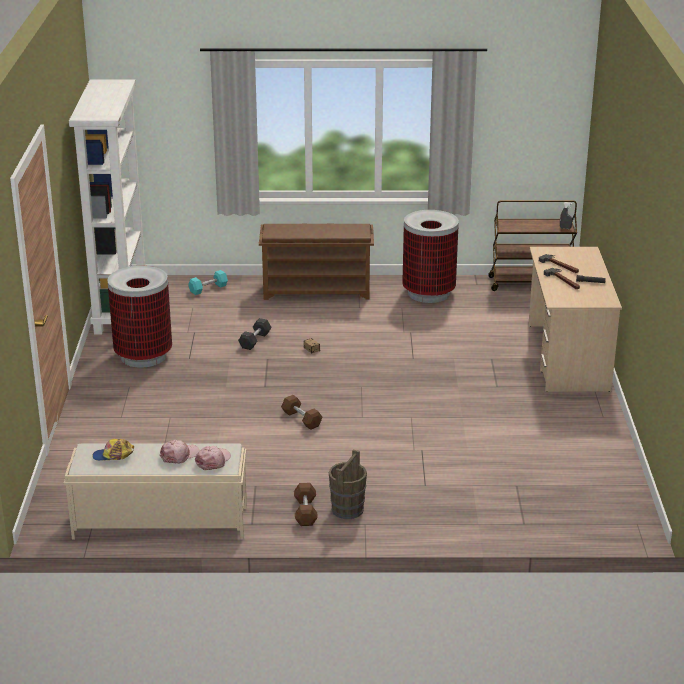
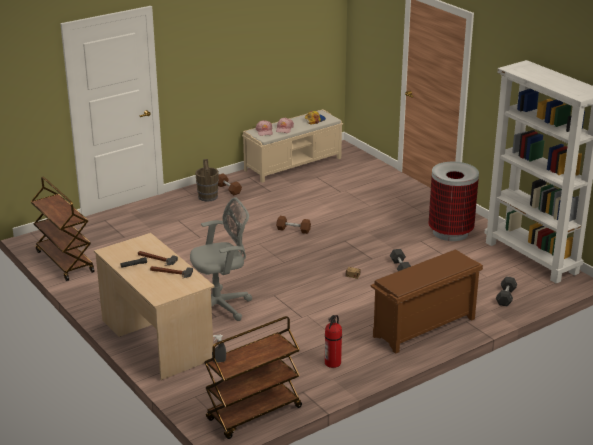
camera: 145 degrees right, 0 degrees up
(208, 289) = (506, 297): turquoise dumbbell -> grey dumbbell
(428, 293) = (333, 363): trash can -> fire extinguisher
(477, 366) = (220, 306): none -> grey office chair
(616, 477) = (64, 261): none -> brown cart

